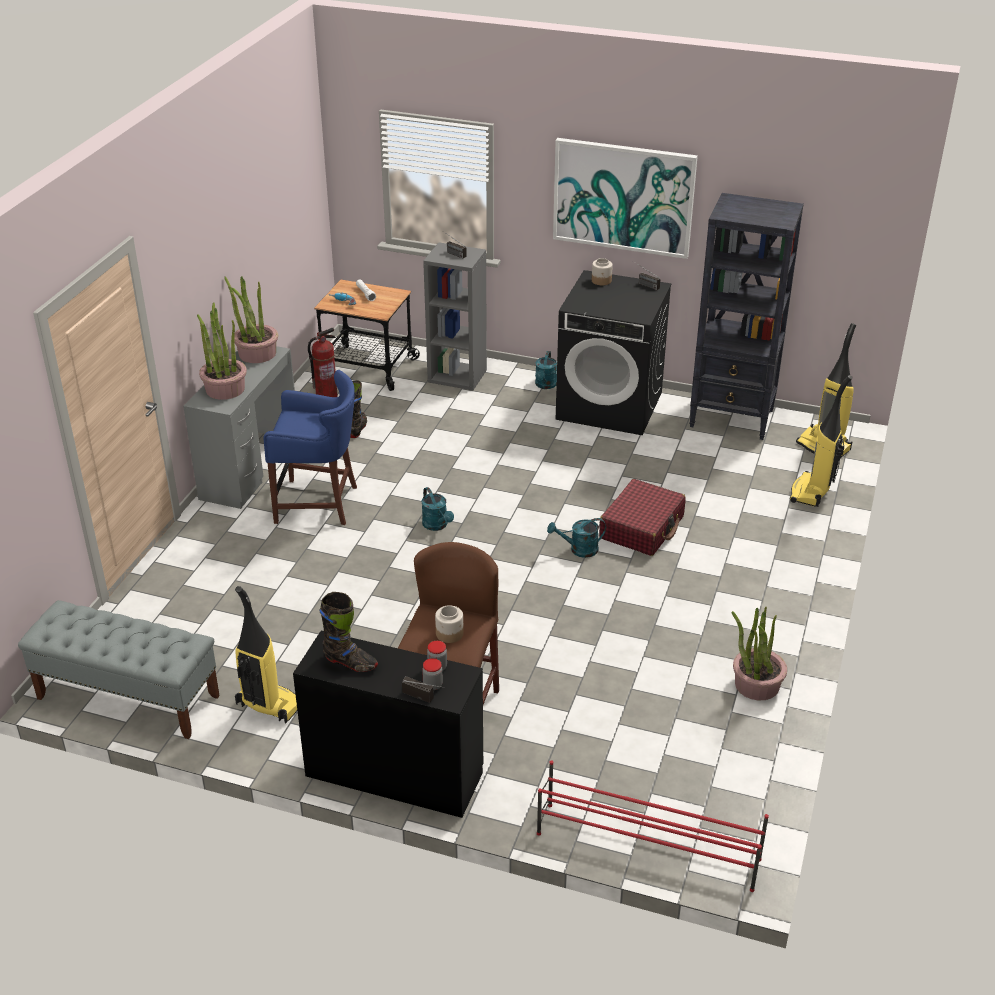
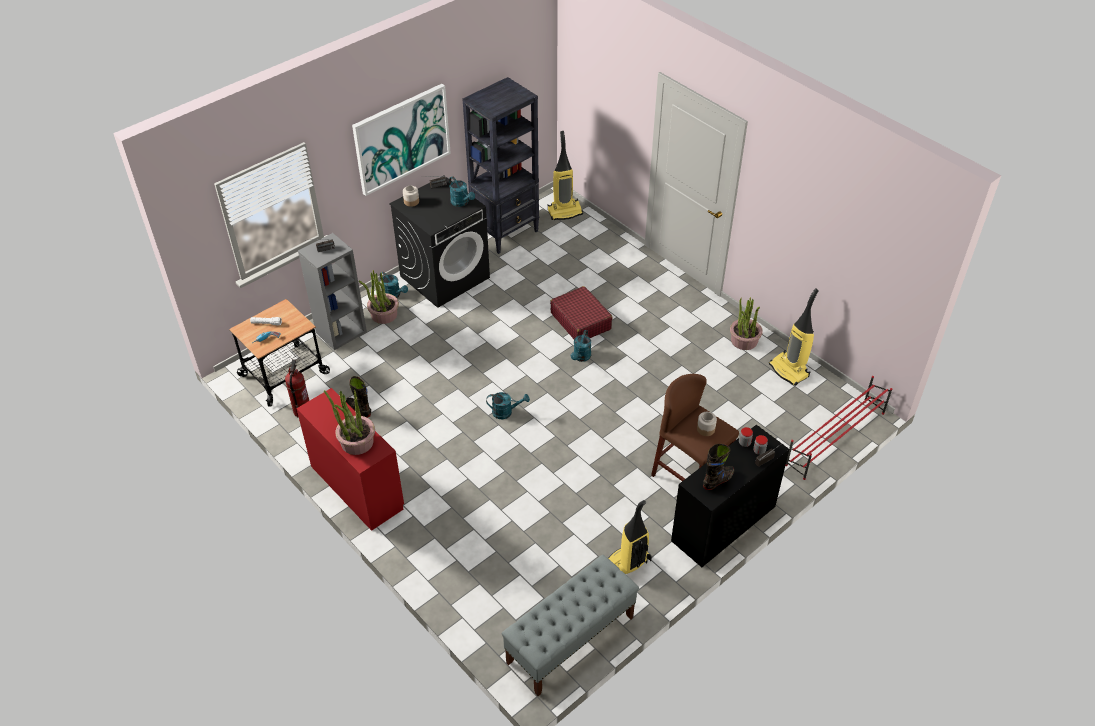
camera: 60 degrees left, 10 degrees up
(250, 468) = (356, 487): grey desk -> red desk
(257, 353) = (321, 408): potted plant -> potted plant (383, 314)
(319, 503) = (432, 463): blue stool -> none
(636, 309) = (461, 203): none -> turquoise watering can
(811, 492) = (602, 238): vacuum cleaner -> vacuum cleaner (789, 370)

